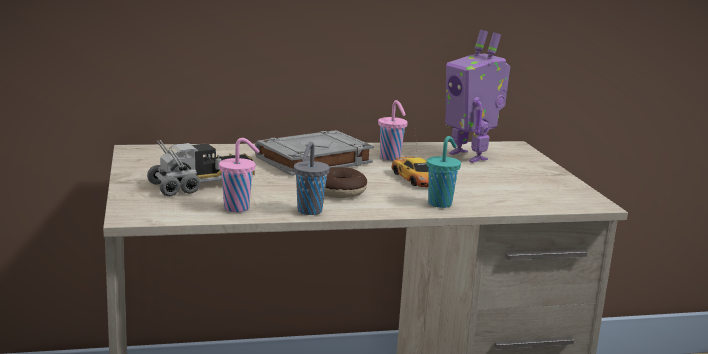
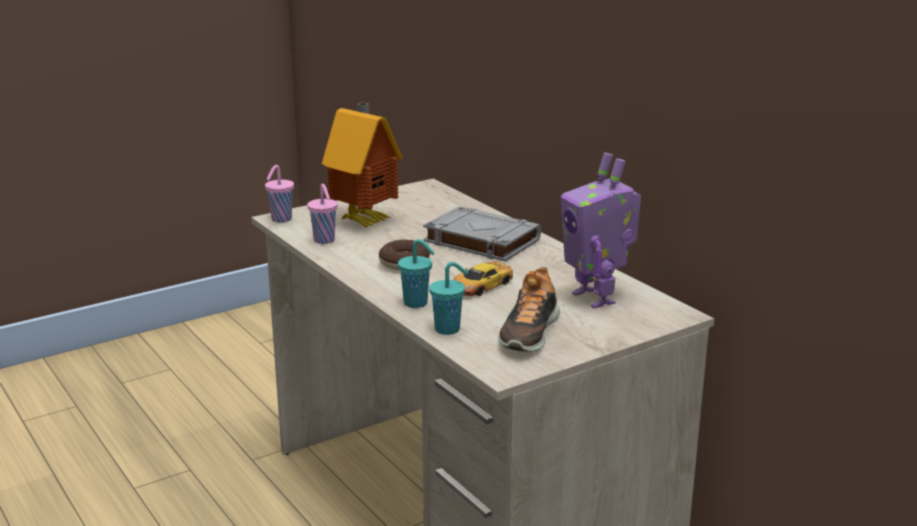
camera: 70 degrees right, 5 degrees up
(202, 185) = (366, 221): toy truck -> toy house
(309, 211) = (341, 262): grey cup -> none
(391, 158) = (533, 266): pink cup -> pink cup (280, 220)
(470, 156) = (596, 297): toy robot -> toy robot turned 60 degrees counterclockwise
(504, 204) = (449, 329): none -> turquoise cup
(525, 184) = (529, 333): none -> shoe

